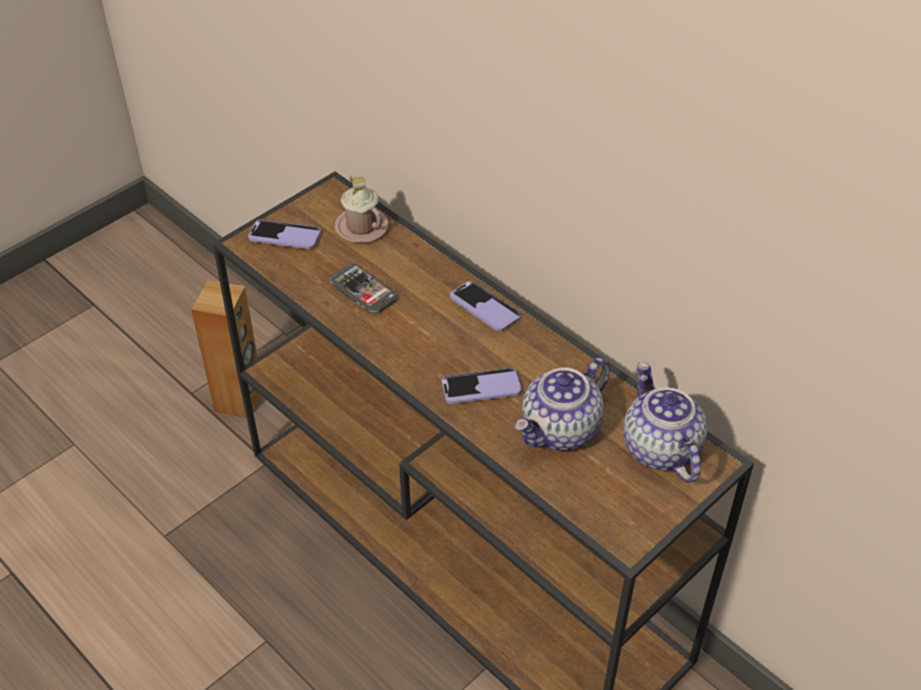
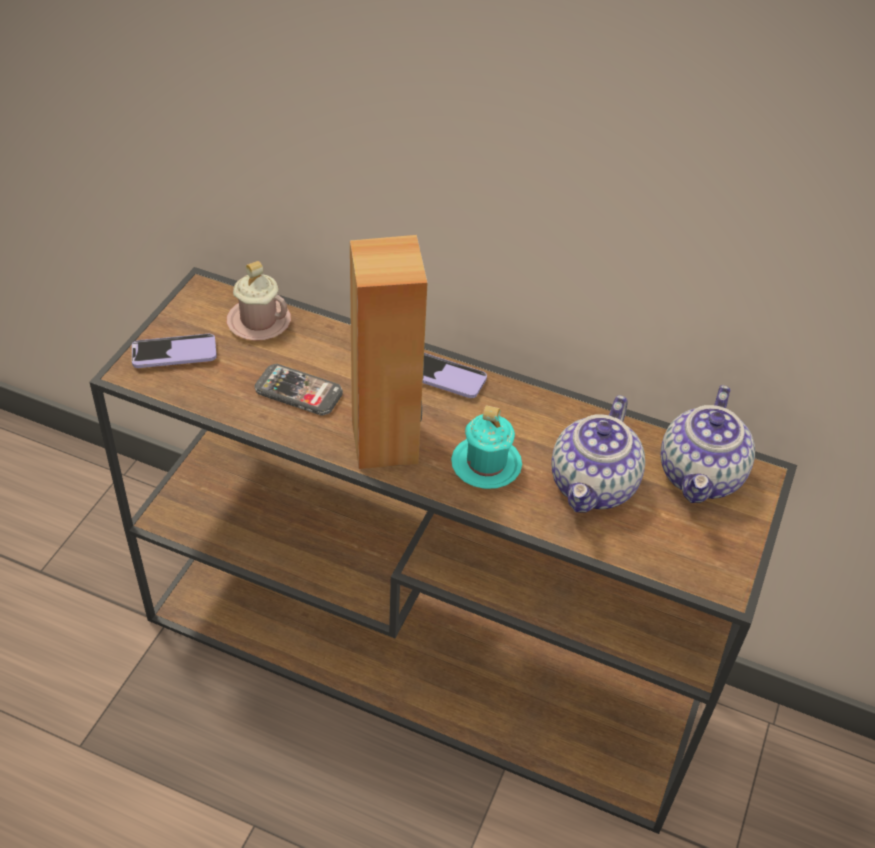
camera: 25 degrees left, 0 degrees up
(240, 400) = (102, 562): brown speaker -> brown speaker (386, 441)
(481, 388) = (486, 464): phone -> turquoise mug
(659, 448) = (701, 476): teapot -> teapot turned 120 degrees counterclockwise

